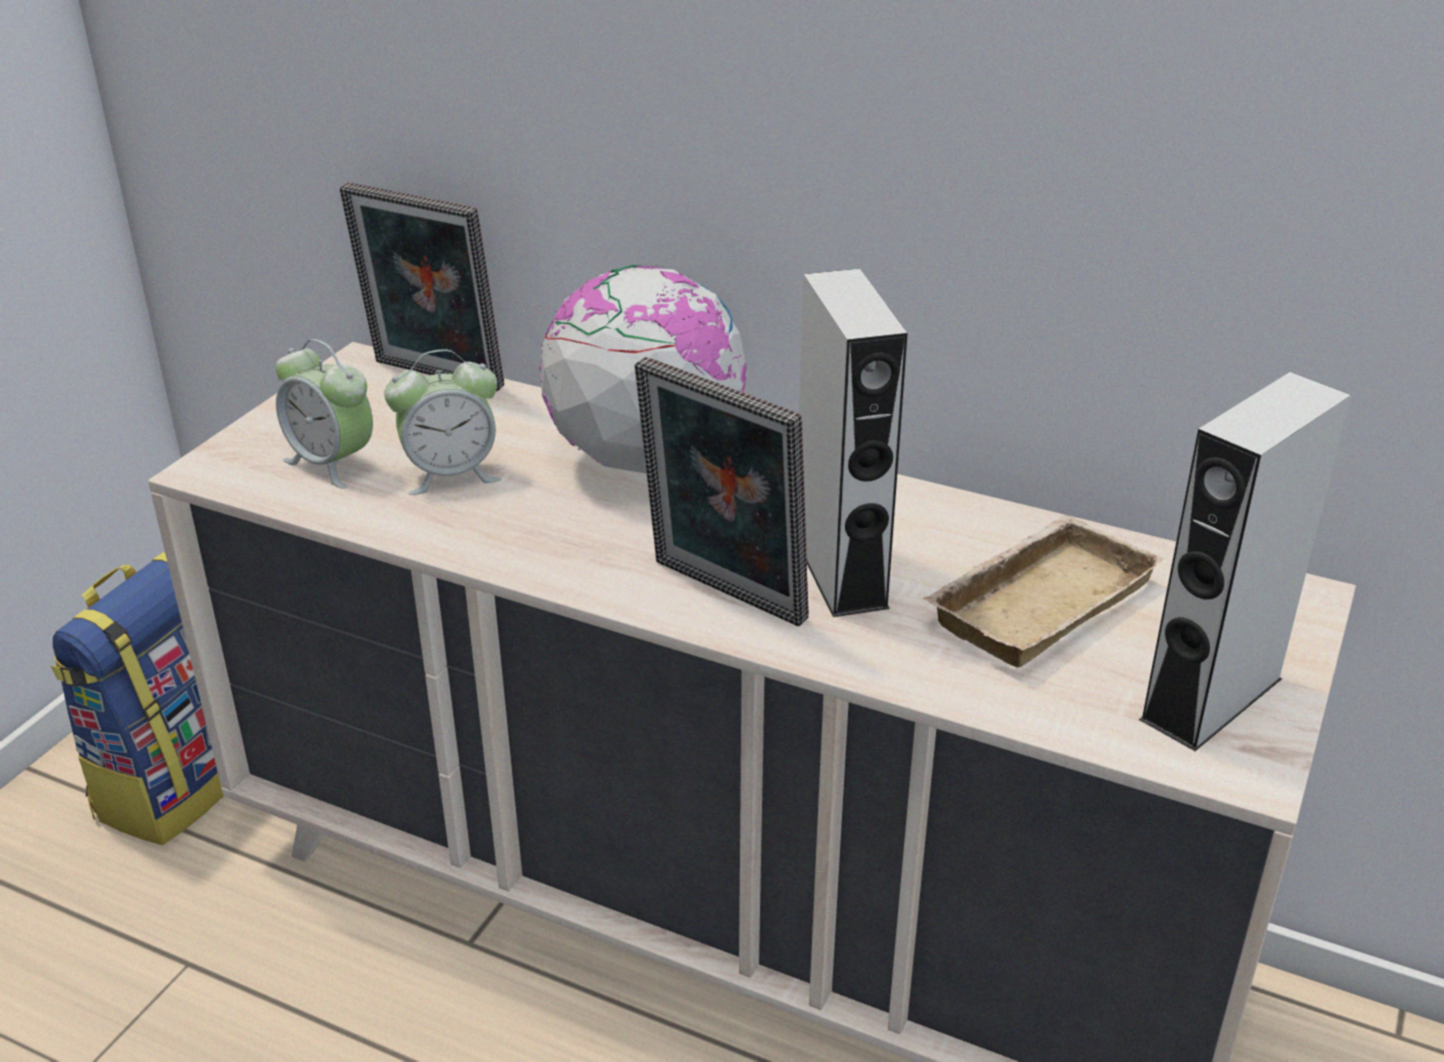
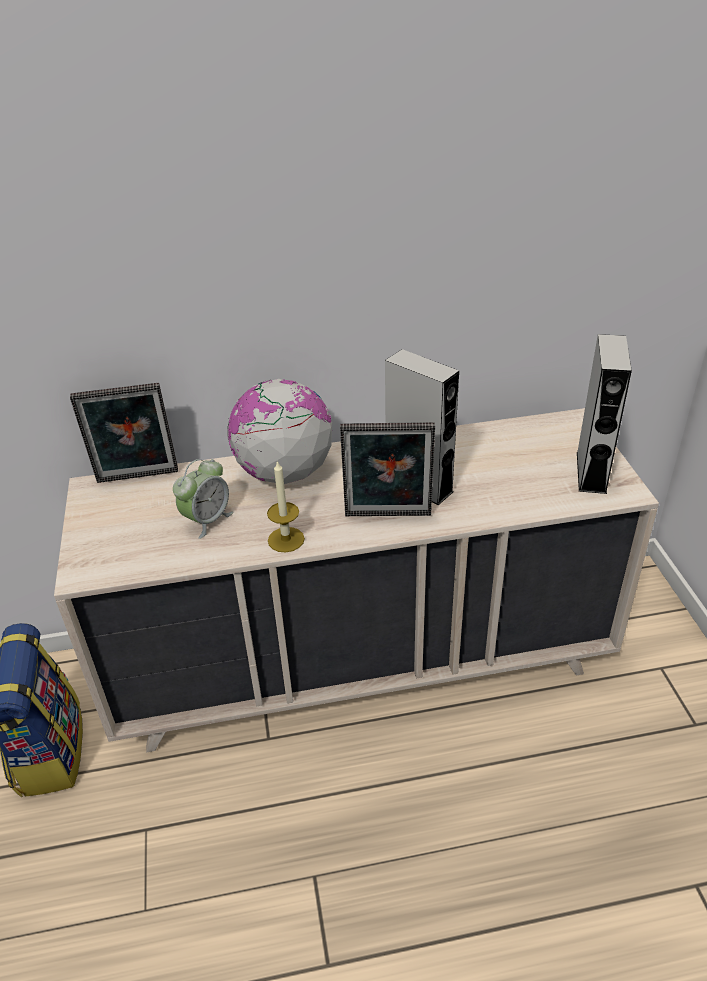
camera: 35 degrees left, 5 degrees up
(332, 463) = (142, 542): alarm clock -> none
(524, 553) = (286, 539): none -> candle
(1038, 599) = (499, 462): beige tray -> none

